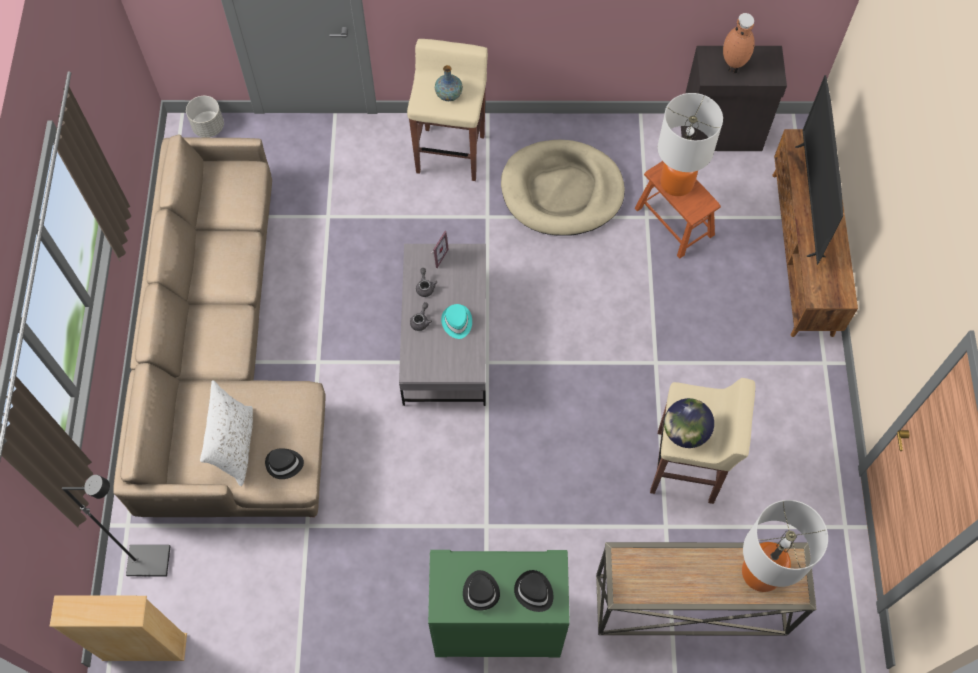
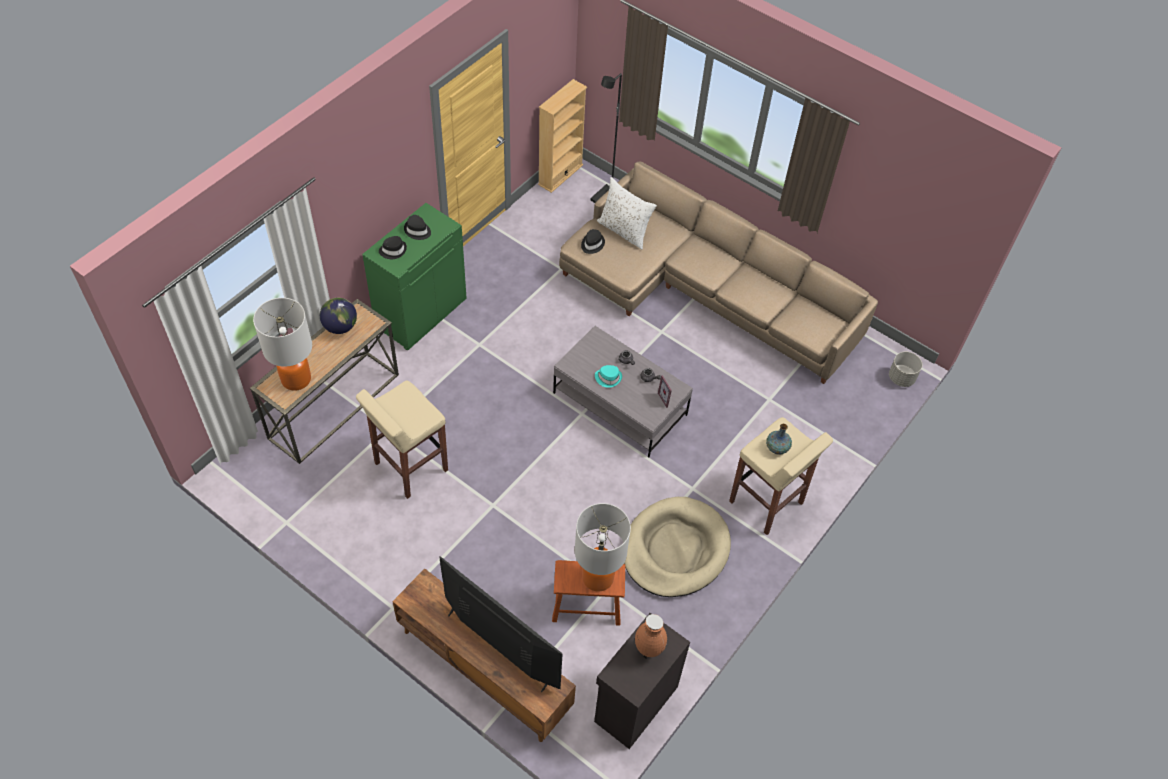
camera: 125 degrees right, 10 degrees down
(685, 432) = (408, 398): globe -> globe (340, 326)

